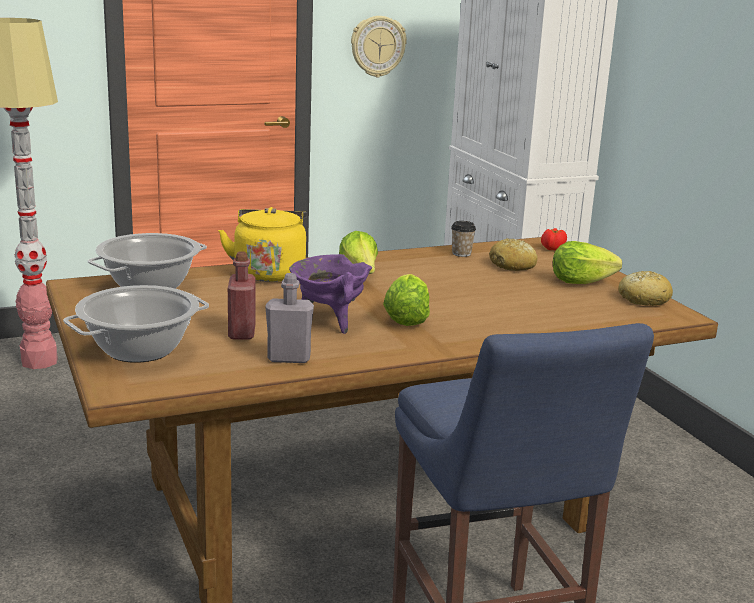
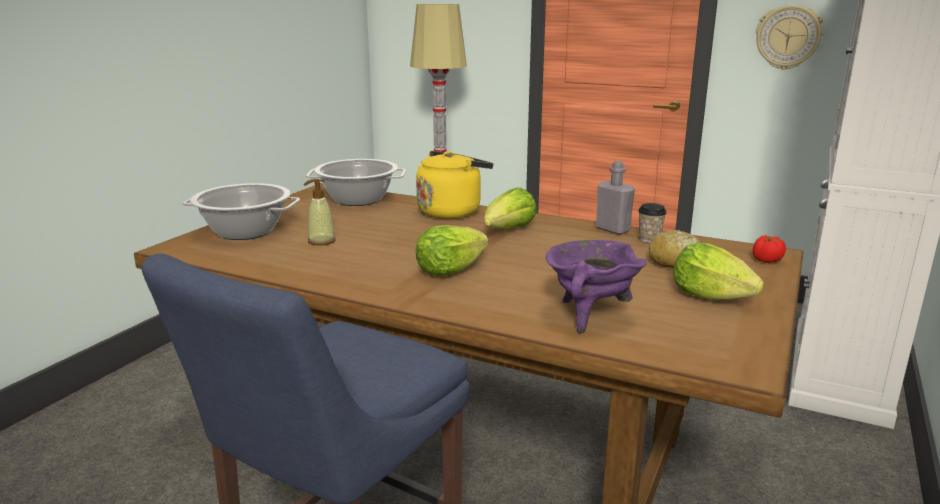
camera: 50 degrees right, 0 degrees up
(242, 333) = (321, 241): red bottle -> soap dispenser
(289, 358) = (297, 266): grey bottle -> grey bottle (612, 229)
(329, 321) = (394, 253): purple cooking pot -> purple cooking pot (589, 315)
(643, 299) = (743, 336): bread -> none

